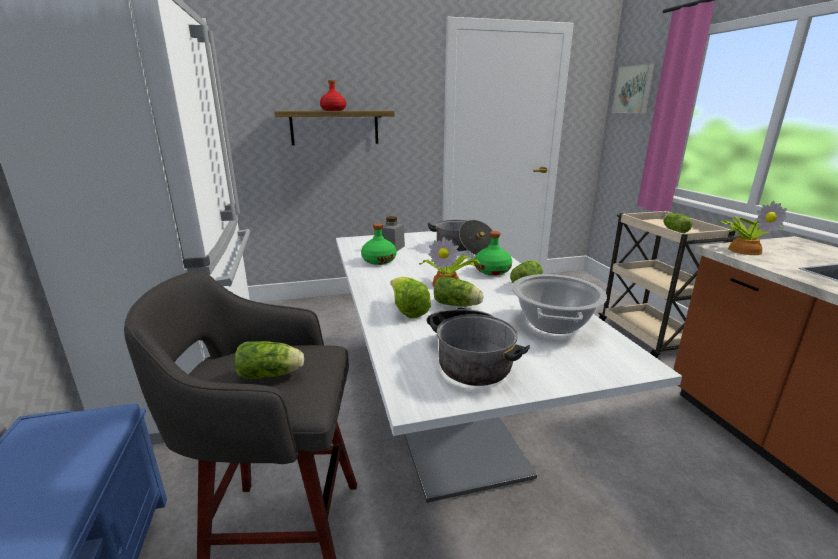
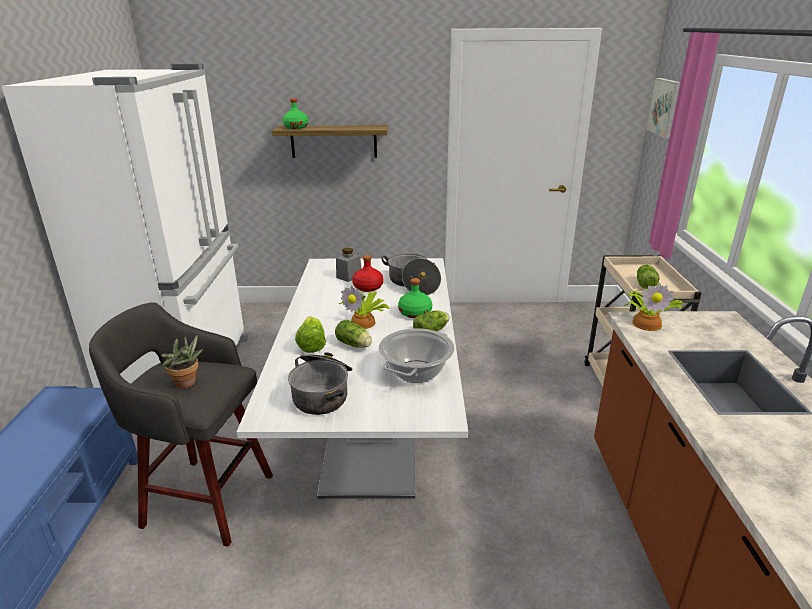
camera: 15 degrees right, 5 degrees up
(272, 374) = (187, 384): lettuce -> potted plant
(333, 110) = (330, 127): red bottle -> red bottle (368, 287)
(379, 260) = (327, 290): green bottle -> green bottle (296, 127)

